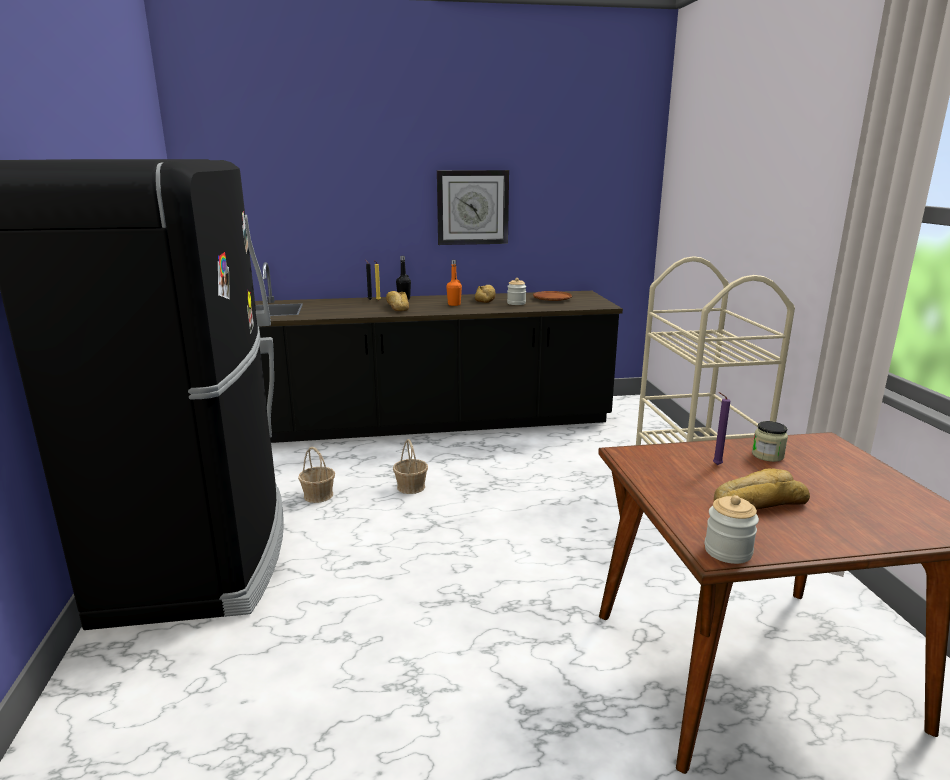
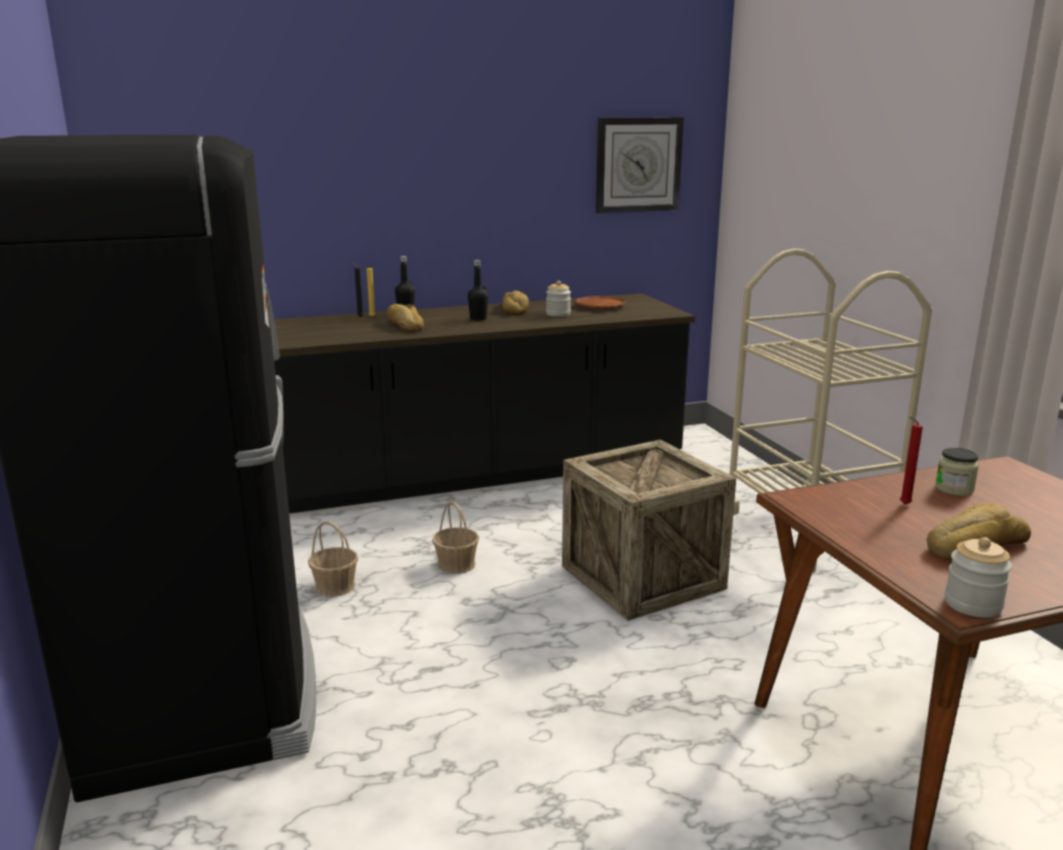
camera: 10 degrees left, 0 degrees up
(454, 304) = (478, 319): orange bottle -> black bottle
(472, 207) = (491, 189): wall clock -> wall clock (638, 165)
(547, 508) = (642, 577): none -> crate
(715, 465) = (903, 504): purple candle -> red candle

